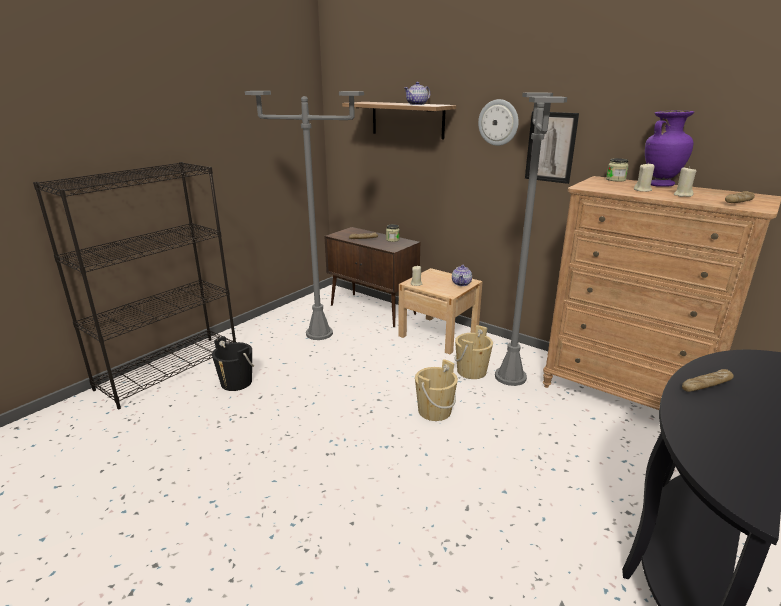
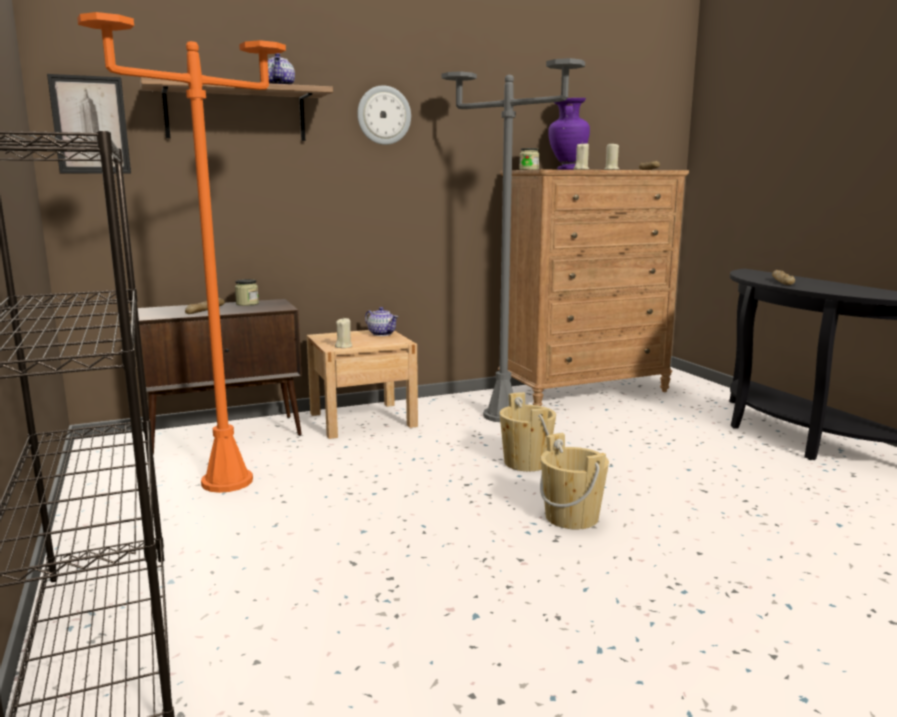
camera: 60 degrees left, 10 degrees down
(236, 382) = (274, 576): black bucket -> none
(319, 333) = (226, 482): grey floor lamp -> orange floor lamp
(471, 371) = (469, 427): beige bucket -> beige bucket (571, 517)
(550, 147) = (450, 142): picture -> picture (90, 125)

